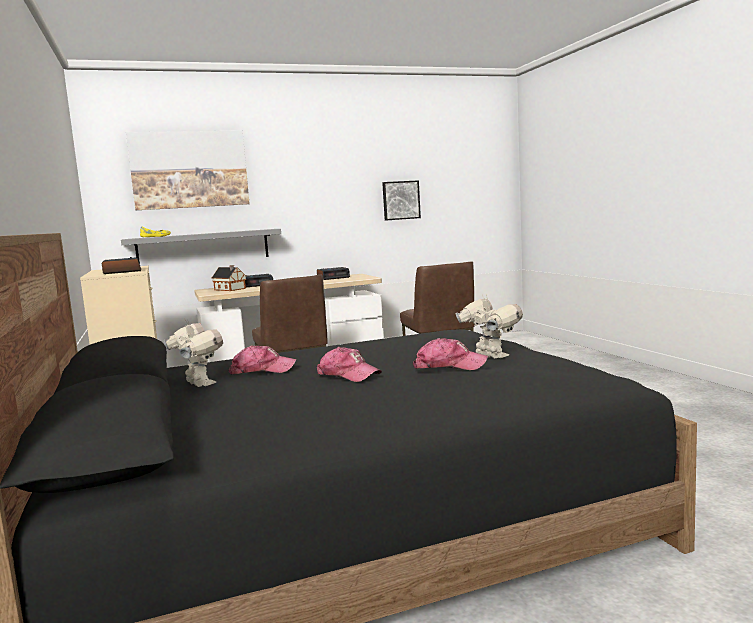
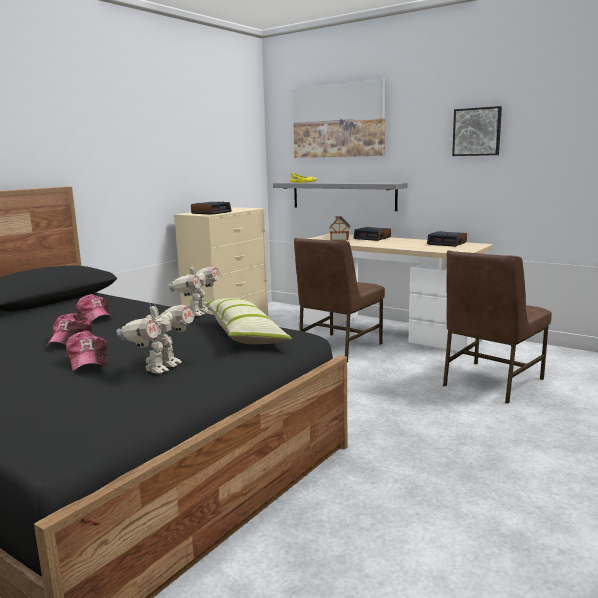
camera: 55 degrees right, 5 degrees up
(198, 384) = (54, 312): toy robot -> toy robot (197, 313)
(400, 200) = (563, 157): picture -> picture (477, 132)
(434, 338) = (245, 334): none -> pillow

